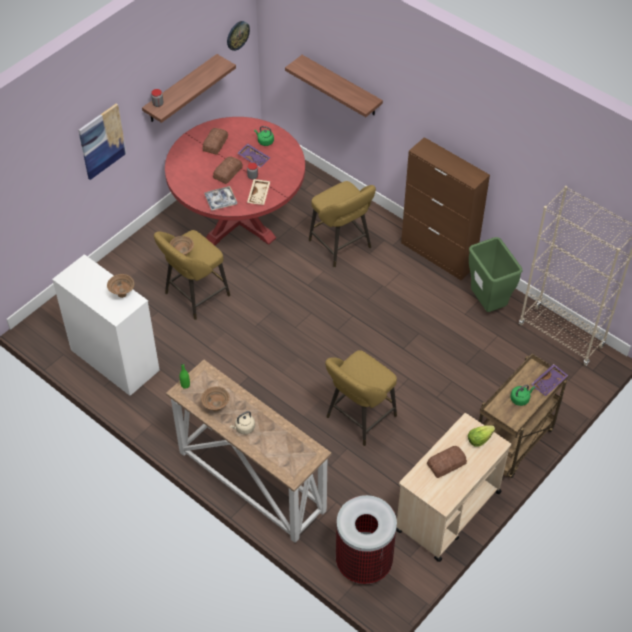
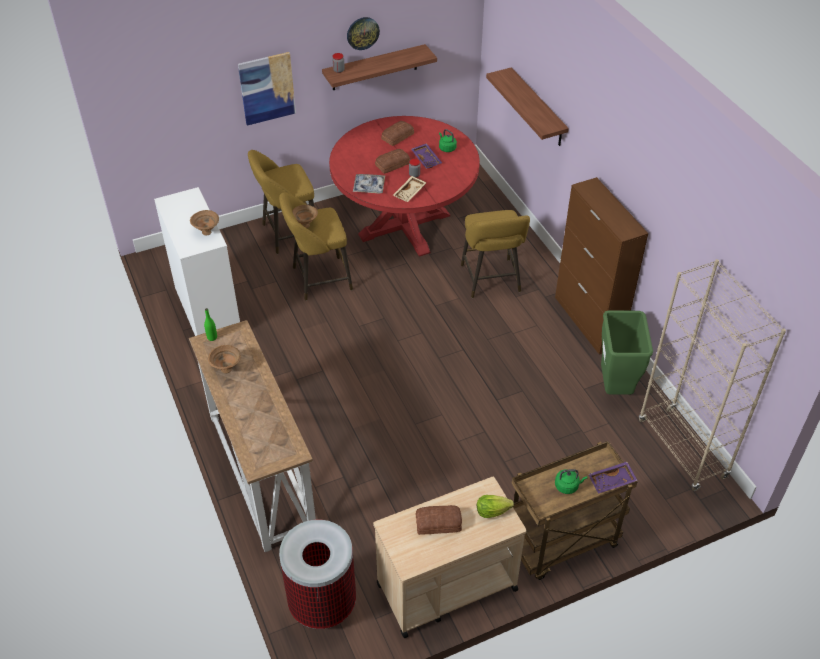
camera: 25 degrees right, 5 degrees down
(237, 35) = (454, 33): wall clock -> wall clock (362, 33)
(244, 428) = (240, 400): beige kettle -> none
(358, 419) = (407, 452): yellow stool -> yellow stool (288, 234)

